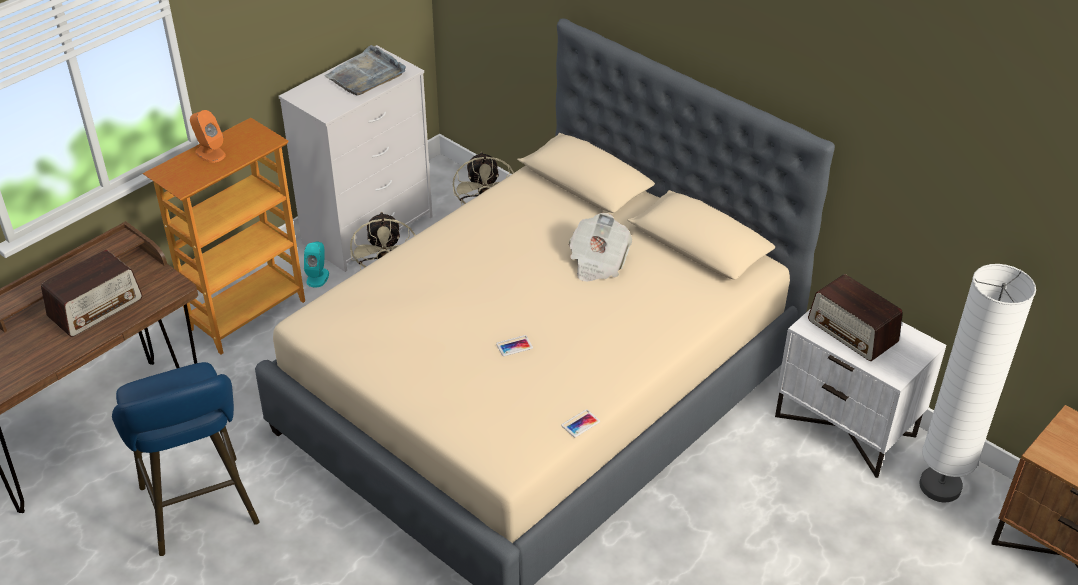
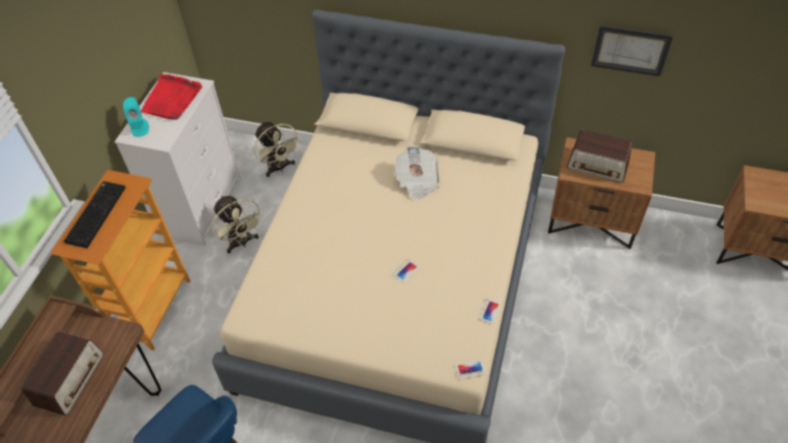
camera: 25 degrees left, 10 degrees up
(210, 153) = (95, 213): orange speaker -> keyboard
(317, 277) = (187, 258): turquoise speaker -> turquoise speaker (140, 127)
(366, 74) = (172, 99): grey tray -> red tray
(513, 471) = (470, 369): none -> phone
(846, 425) = (592, 221): white nightstand -> brown nightstand
(918, 176) = (630, 50): none -> picture
(940, 486) = (667, 238): white floor lamp -> none

